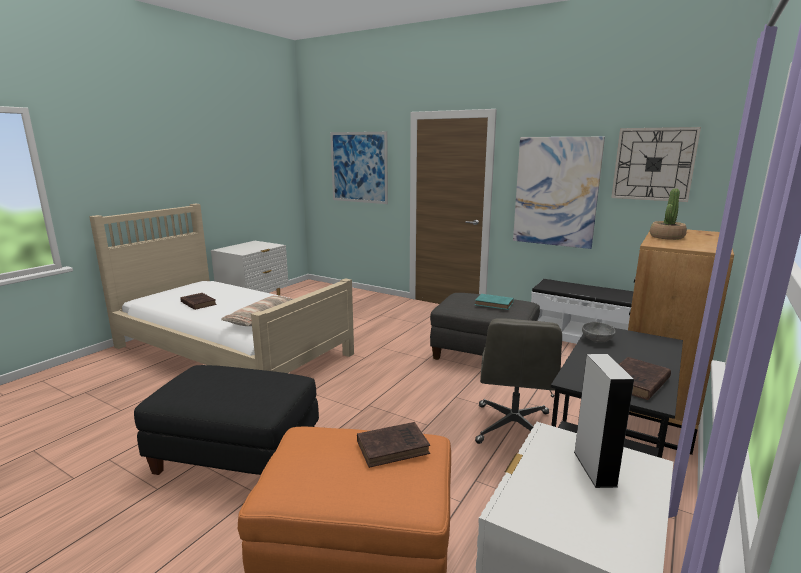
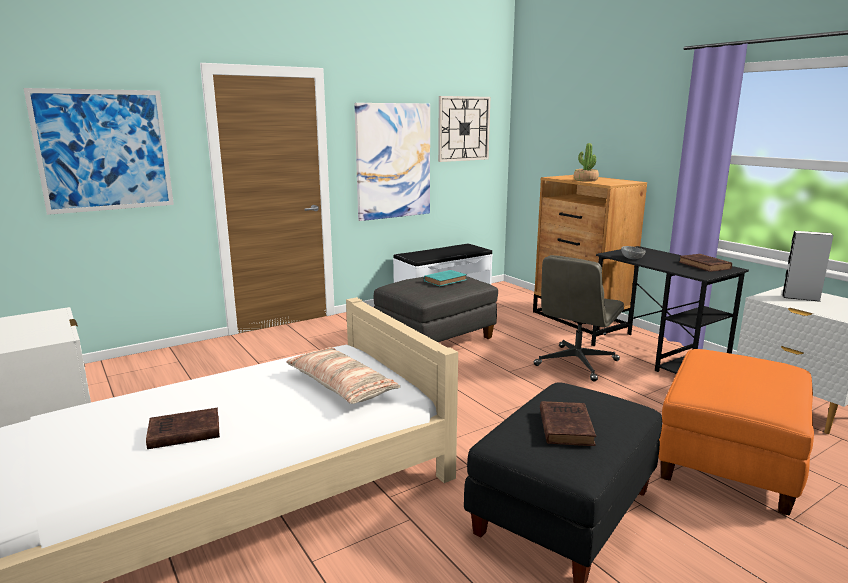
camera: 65 degrees left, 0 degrees up
(394, 447) = (722, 360): brown book -> brown book (565, 426)
(513, 428) = (576, 363): grey office chair -> grey office chair turned 90 degrees clockwise

